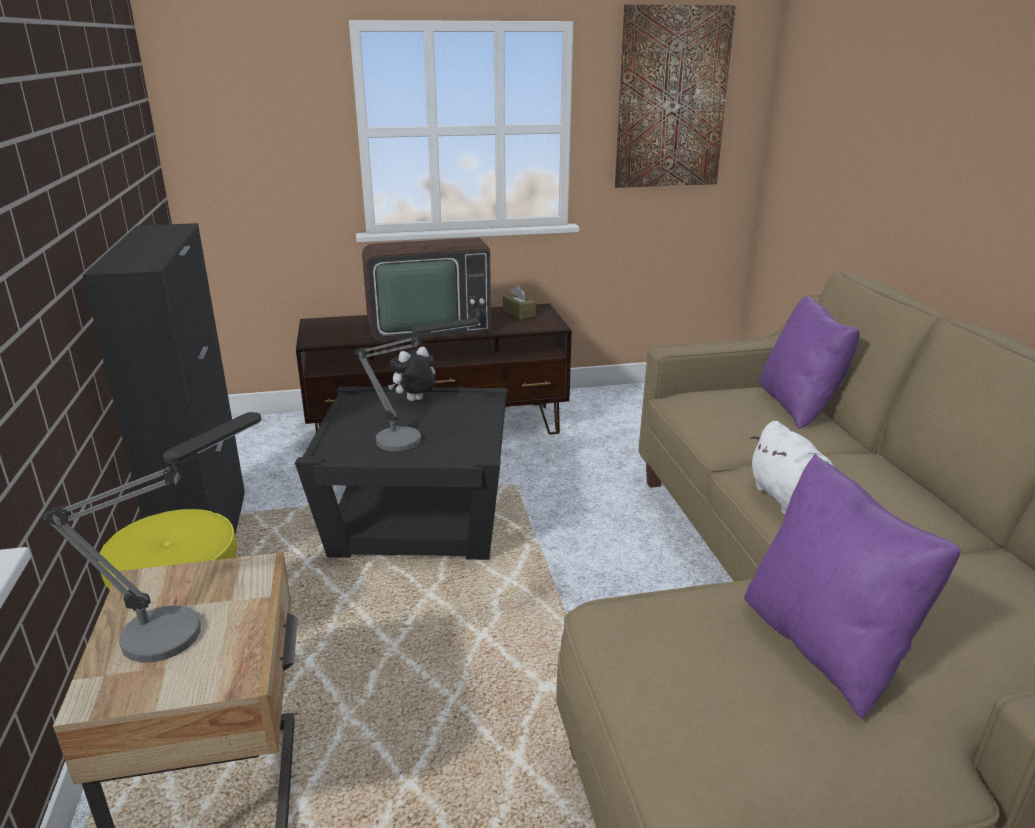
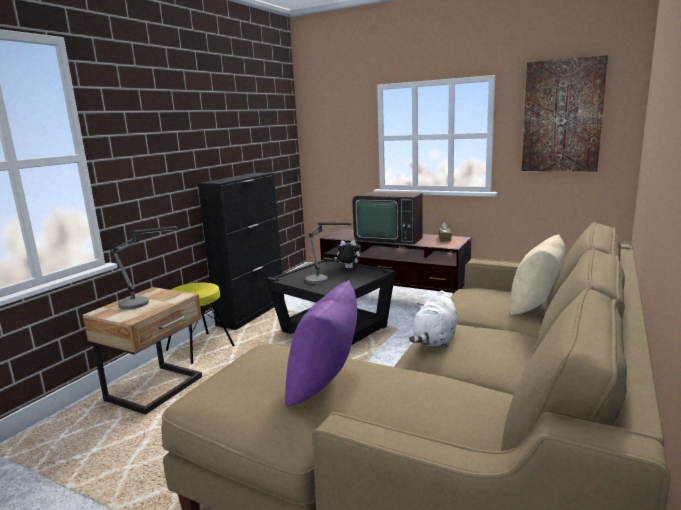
camera: 40 degrees right, 10 degrees down
(798, 406) = (536, 306): purple pillow -> beige pillow

